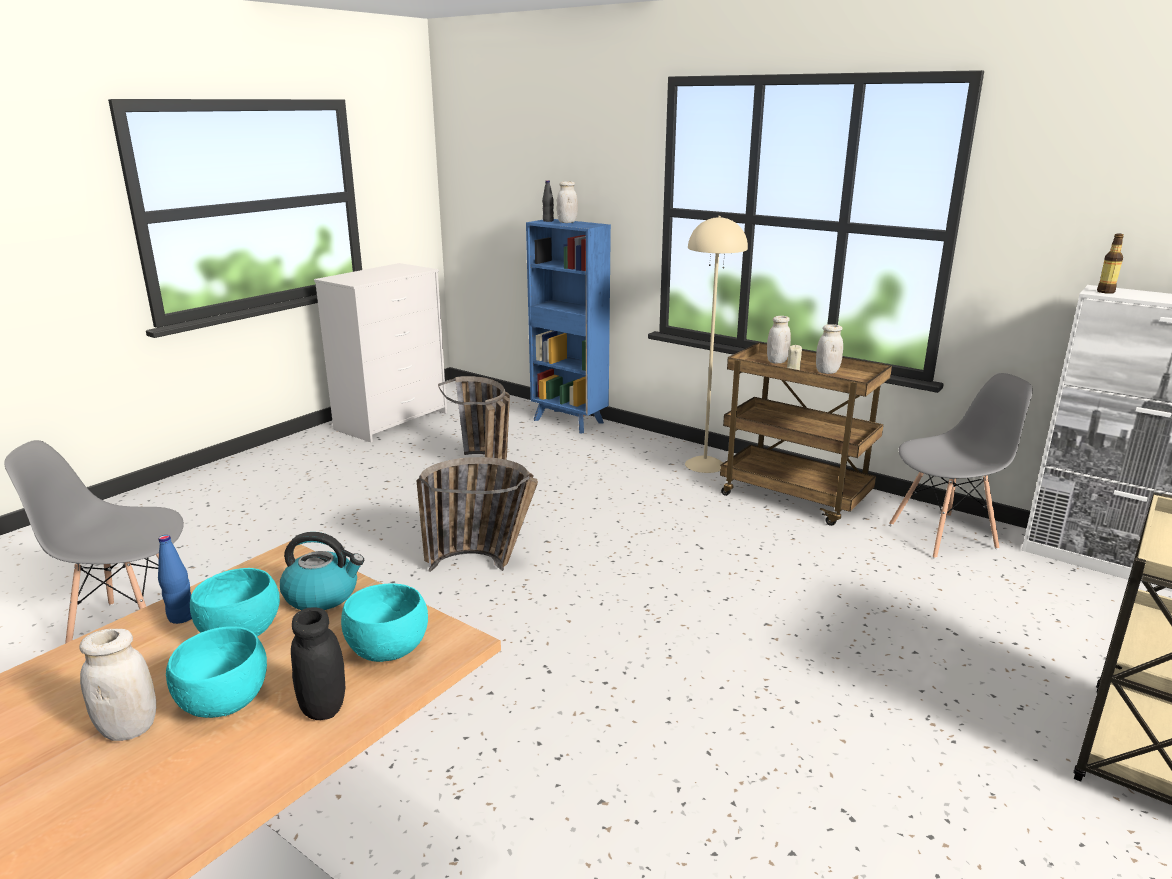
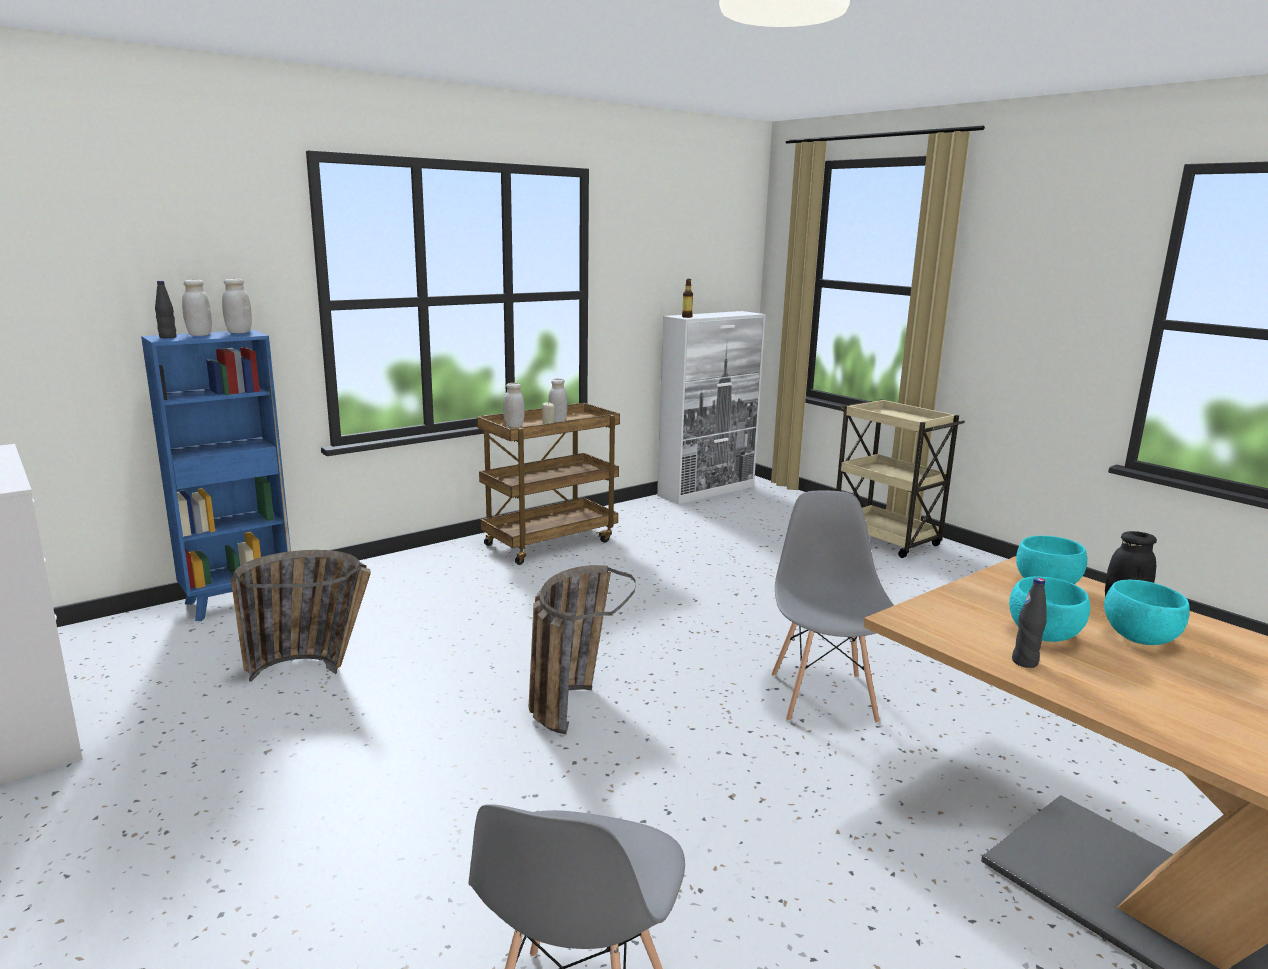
camera: 75 degrees left, 5 degrees down
(129, 729) = (1192, 672): white jar -> white jar (239, 332)
(181, 617) = (1025, 662): blue bottle -> black bottle
(323, 595) = (971, 605): kettle -> none
(705, 464) = (447, 559): beige floor lamp -> none
(943, 536) = (646, 516): grey chair -> grey chair (823, 697)

